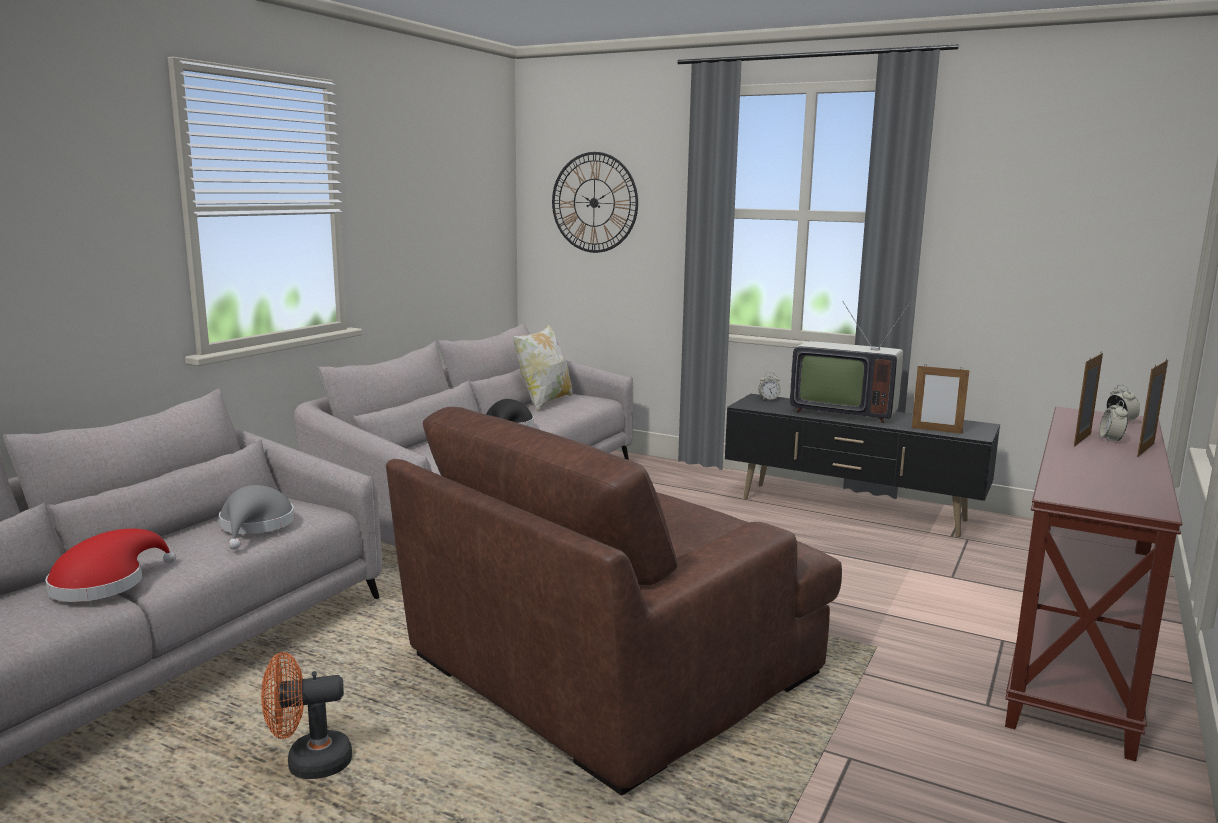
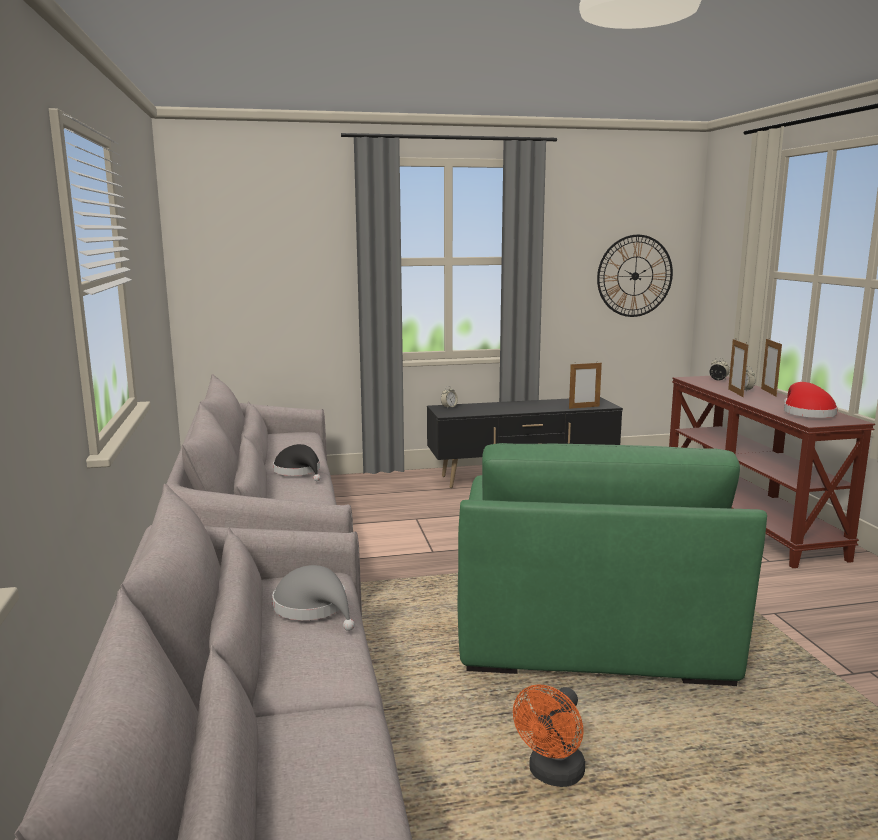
camera: 40 degrees left, 0 degrees up
(104, 583) = (319, 703): red hat -> red hat (806, 413)
(544, 402) = (271, 445): pillow -> none
(594, 202) = (255, 257): wall clock -> wall clock (635, 276)
(611, 667) = (589, 621): brown armchair -> green armchair
(842, 412) = (511, 406): television -> none

